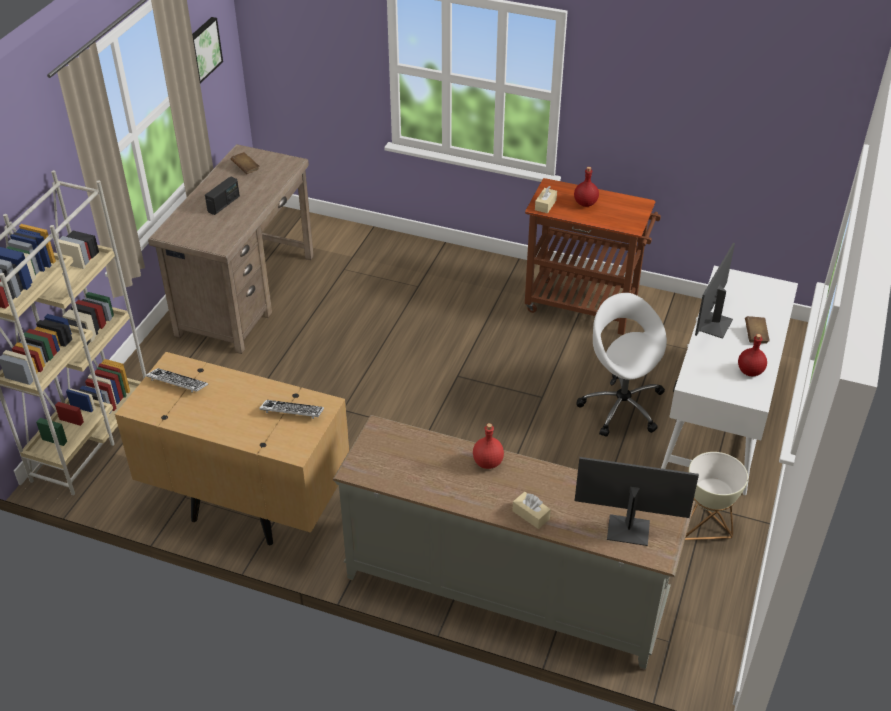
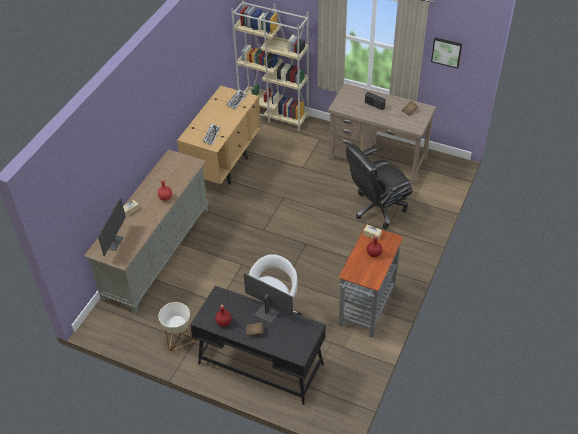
camera: 95 degrees right, 5 degrees up
(371, 297) = (376, 209): none -> black office chair
(583, 306) = (366, 308): brown cart -> grey cart
(720, 417) = (260, 363): white desk -> black desk

